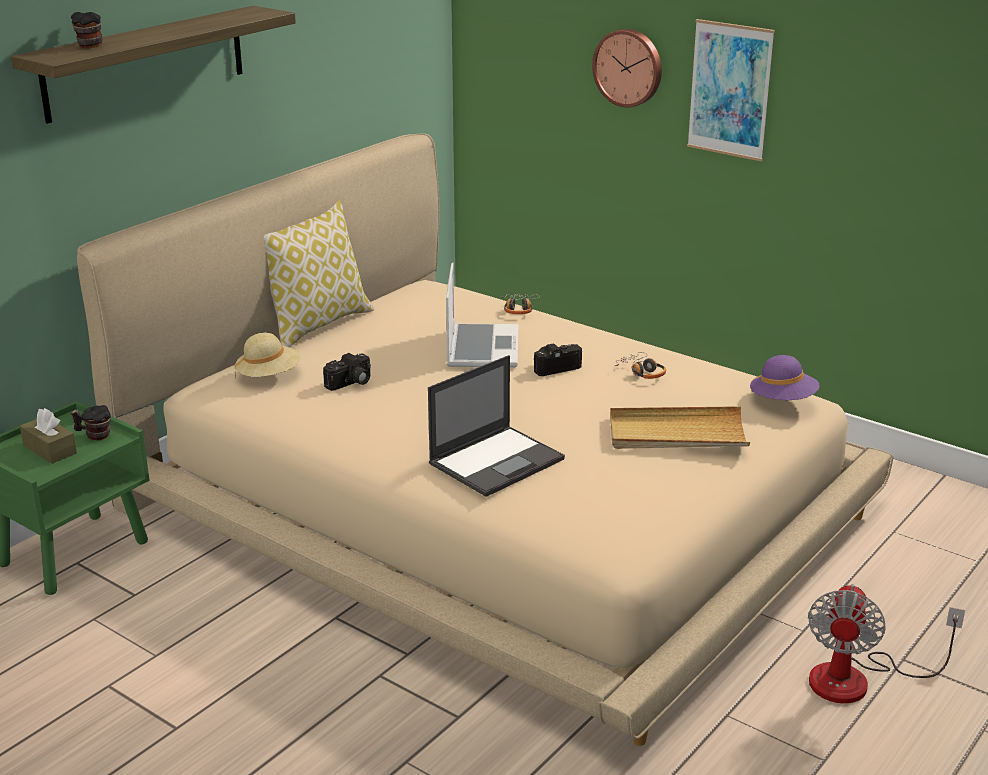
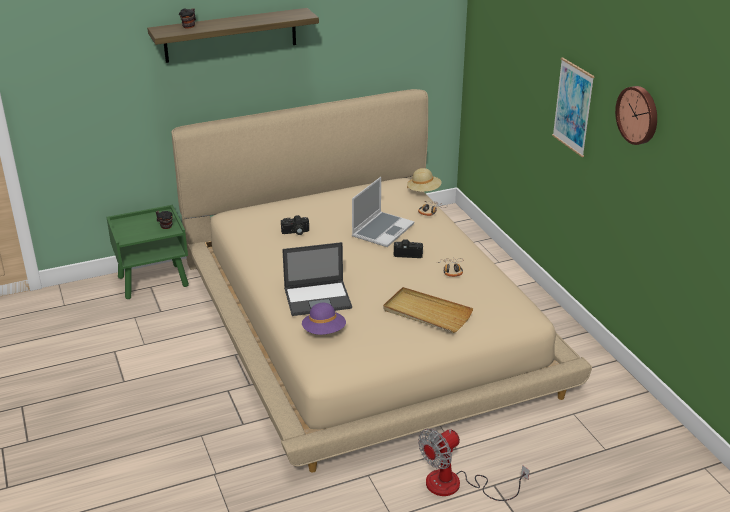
camera: 30 degrees right, 5 degrees up
(50, 449) = (140, 227): brown tissue box -> none
(269, 376) = (263, 216): beige hat -> beige hat (424, 191)
(316, 324) = (317, 192): pillow -> none
(629, 67) = (533, 77): wall clock -> wall clock (638, 115)
(783, 401) = (512, 312): purple hat -> purple hat (324, 331)

